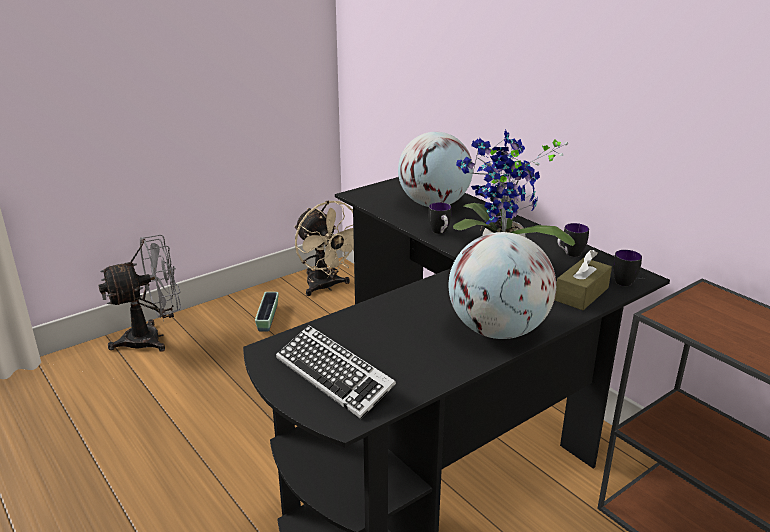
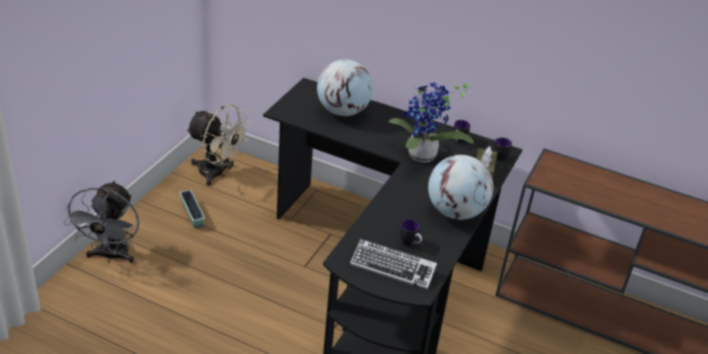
camera: 30 degrees left, 10 degrees up
(152, 338) = (111, 256): grey fan -> grey fan turned 150 degrees clockwise
(440, 233) = (367, 139): mug -> mug (410, 244)

